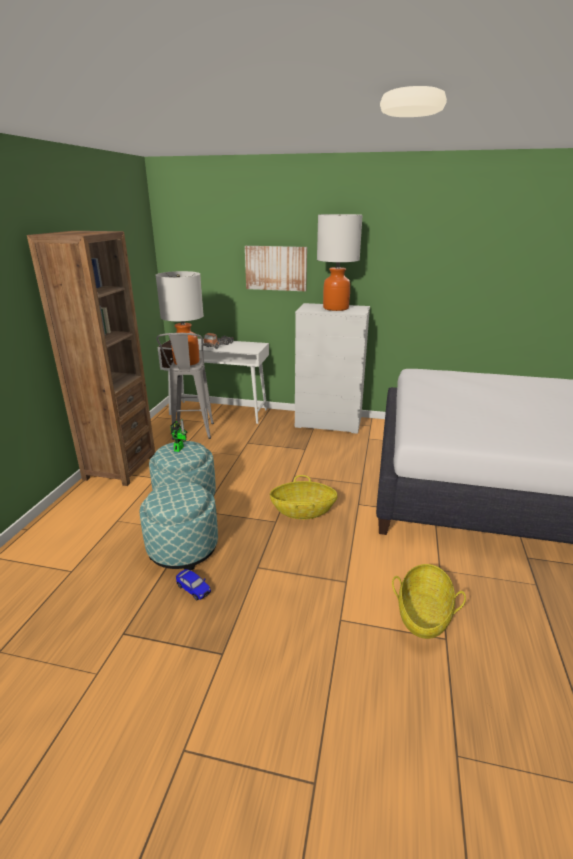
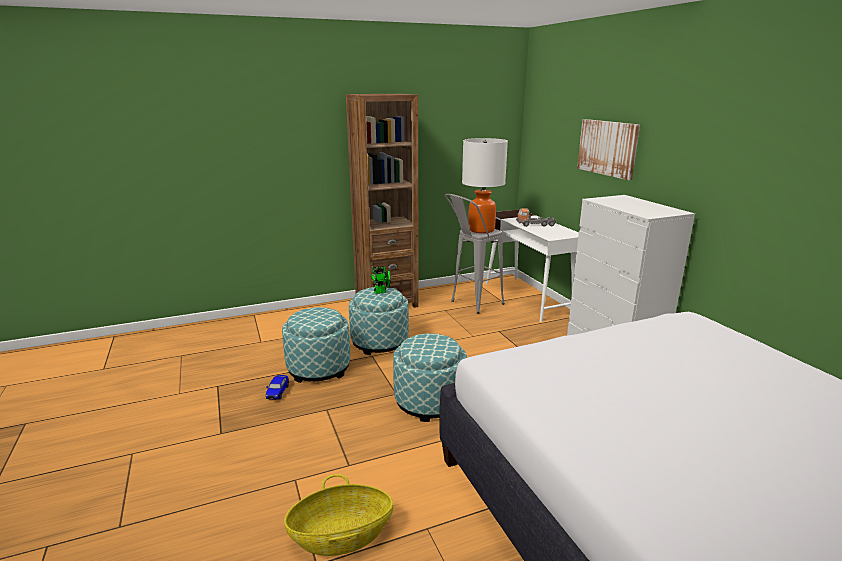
camera: 55 degrees right, 5 degrees down
(303, 511) = (429, 401): basket -> ottoman
(336, 308) = (638, 206): table lamp -> none

